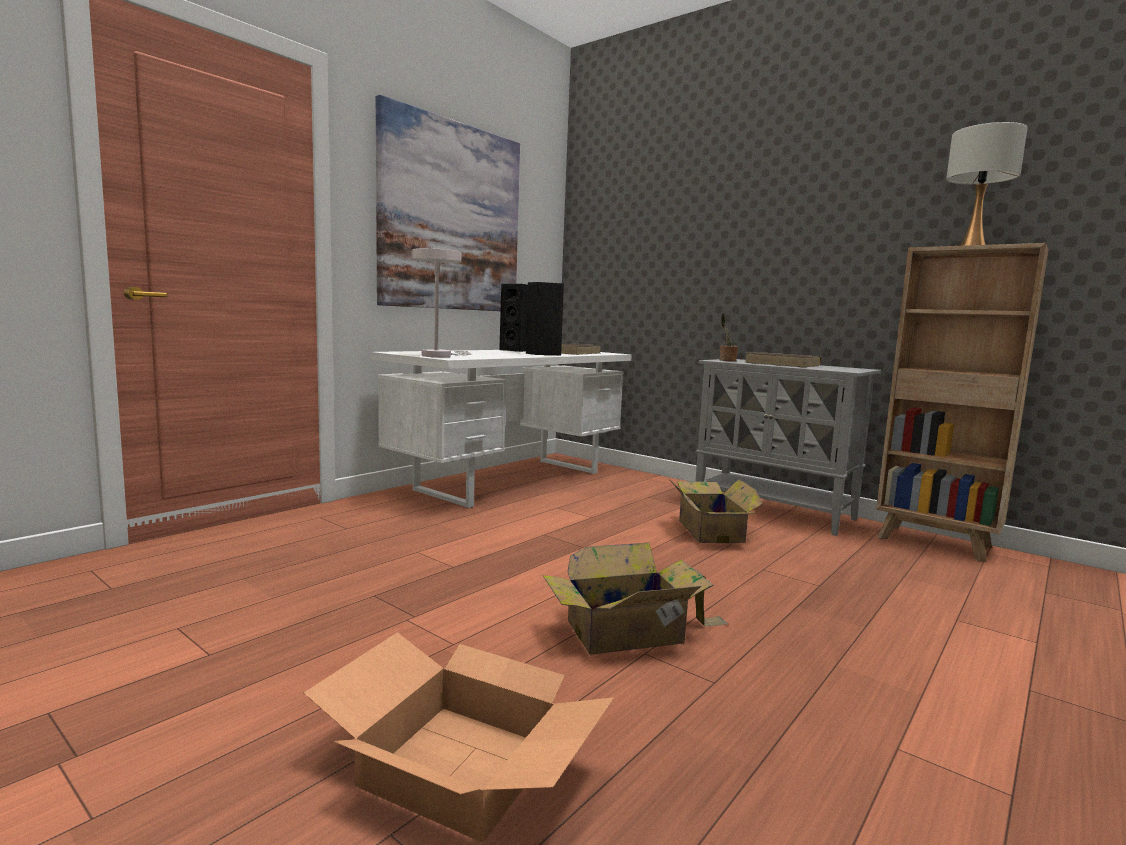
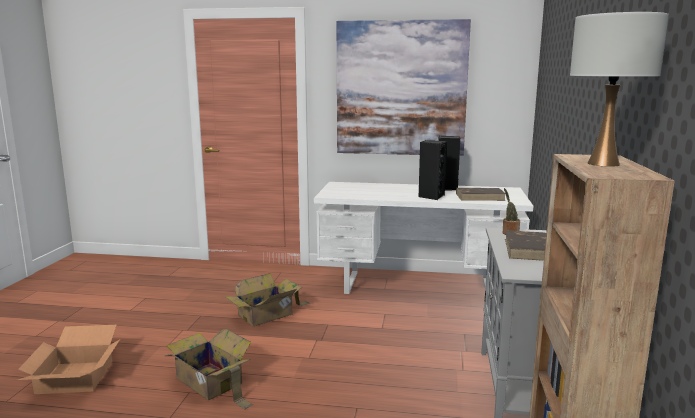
camera: 60 degrees right, 5 degrees up
(439, 356) = (336, 192): white table lamp -> none
(710, 530) = (417, 373): cardboard box -> cardboard box (267, 314)

